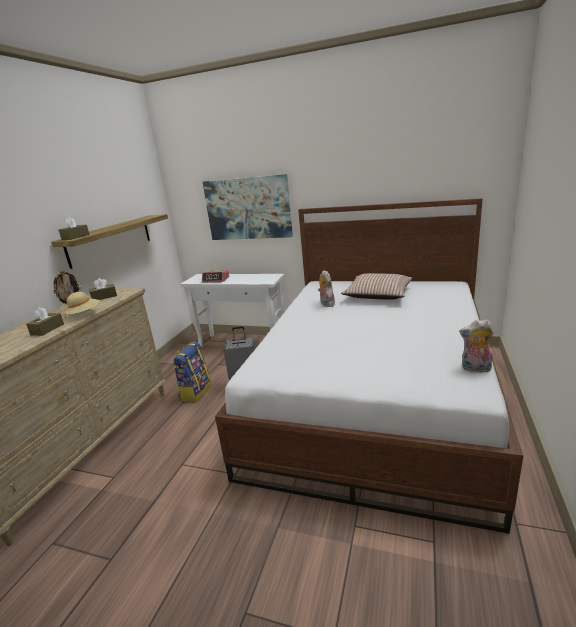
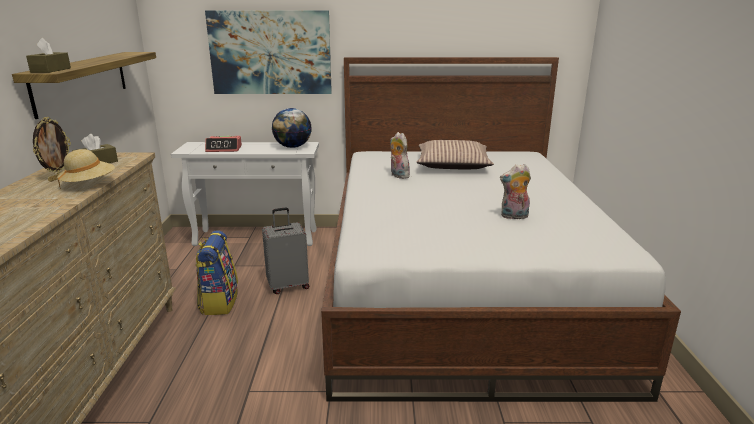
camera: 20 degrees left, 0 degrees up
(47, 329) = (44, 204): brown tissue box -> none
(262, 278) = (292, 147): none -> globe
(475, 369) = (611, 232): plush toy -> plush toy (514, 217)

